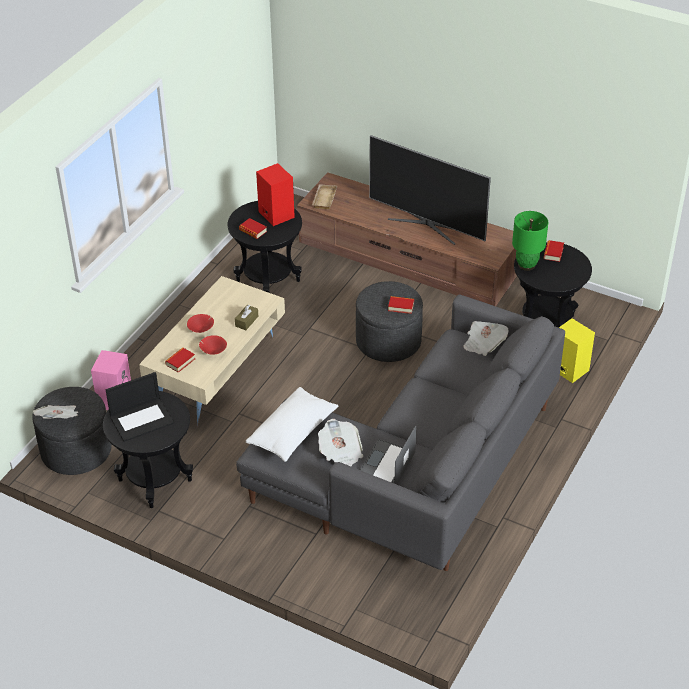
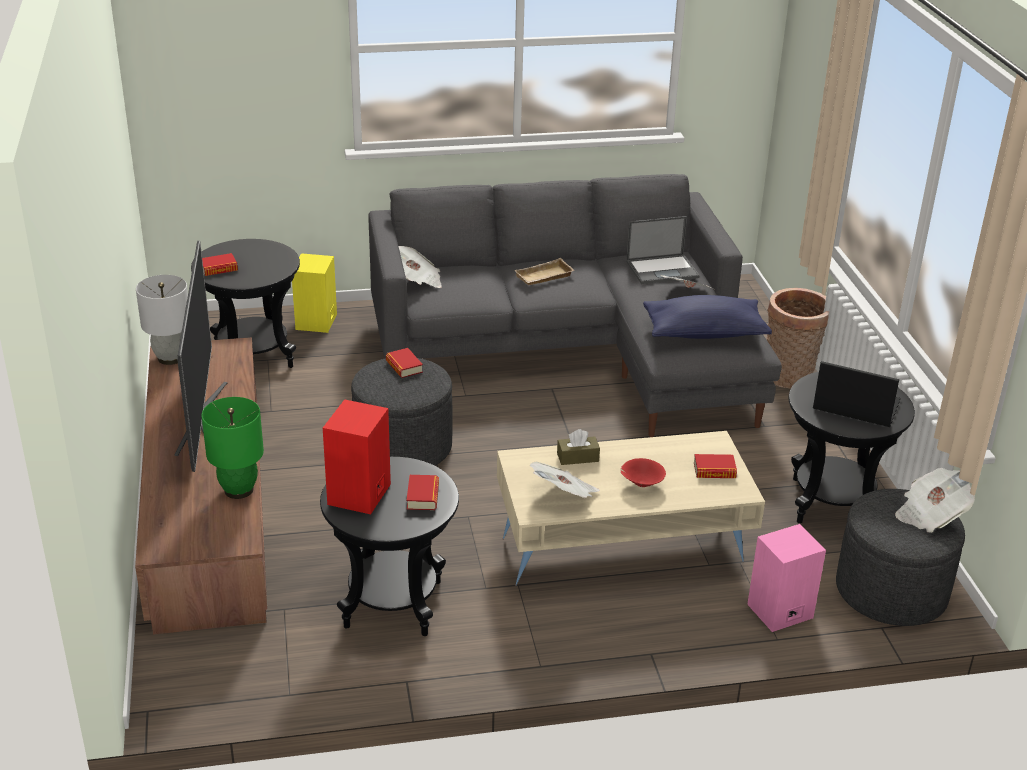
camera: 130 degrees left, 10 degrees down
(213, 352) = (663, 455): red bowl -> none
(224, 300) = (564, 495): none -> newspaper
(282, 560) = (790, 377): none -> basket
(293, 433) = (704, 333): white pillow -> blue pillow
(323, 198) = (219, 534): beige tray -> beige tray (544, 277)
(500, 235) = (170, 358): none -> white table lamp
(526, 265) = (262, 277): green table lamp -> green table lamp (239, 490)

